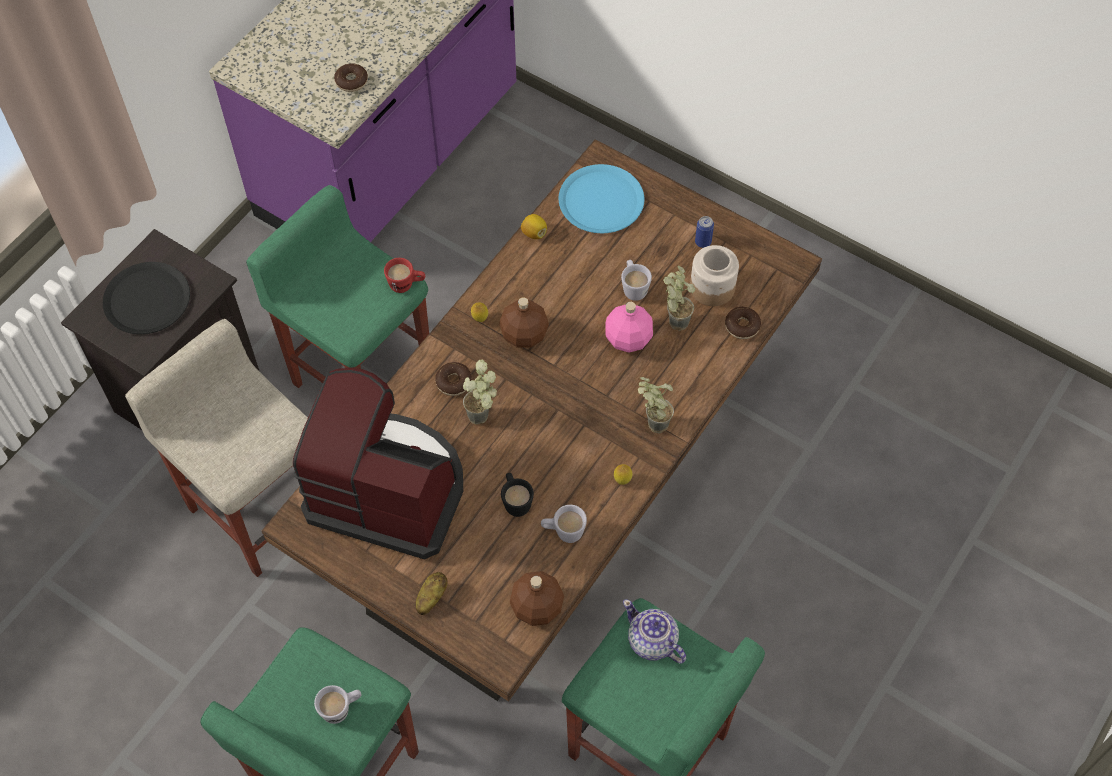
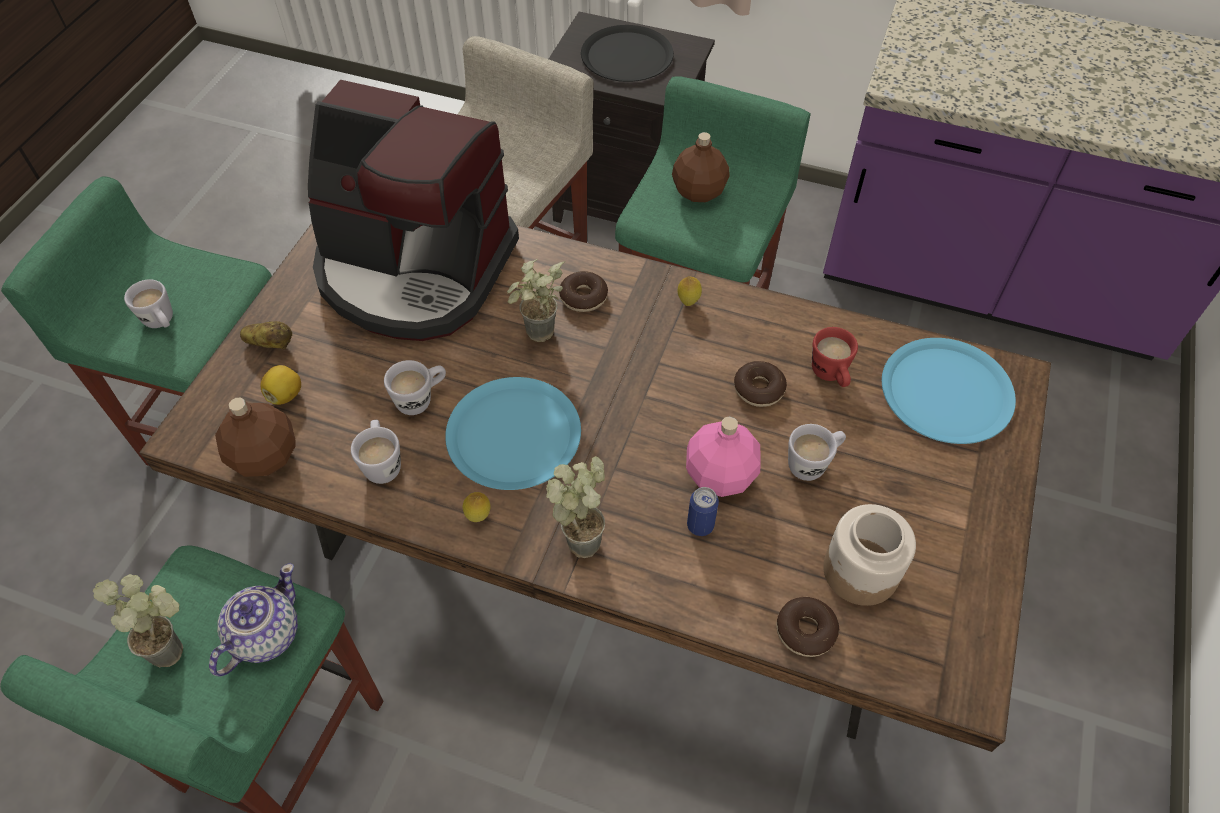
camera: 75 degrees right, 5 degrees down
(351, 81) = (963, 84): donut -> donut (758, 389)
(388, 489) = (415, 271): coffee machine -> coffee machine turned 105 degrees clockwise
(406, 285) = (736, 248): red mug -> red mug (831, 376)
(515, 501) = (421, 399): black mug -> white mug
(525, 335) = (680, 353): brown bottle -> brown bottle (698, 192)
(534, 233) = (850, 328): lemon -> lemon (285, 394)
(563, 449) = (513, 434): none -> blue plate
(675, 318) = (781, 529): potted plant -> potted plant (176, 645)
(703, 242) = (941, 540): can -> can (700, 525)

